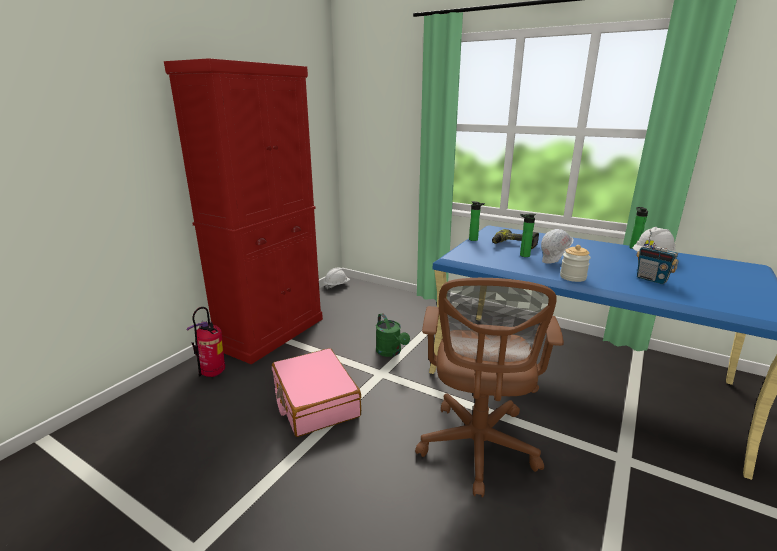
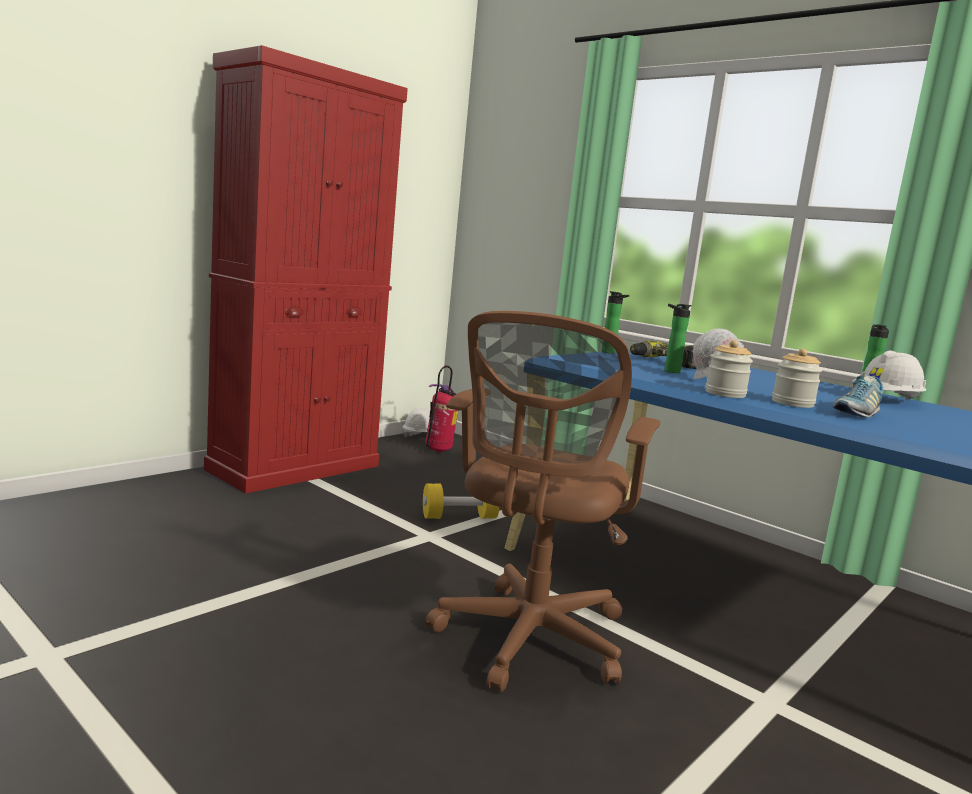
camera: 10 degrees right, 10 degrees down
(213, 374) = (186, 494): fire extinguisher -> fire extinguisher (438, 451)
(315, 401) = (312, 546): pink suitcase -> none
(391, 352) = (459, 517): green watering can -> yellow dumbbell
(613, 278) = (792, 403): none -> jar
(651, 279) = (856, 413): radio -> shoe

